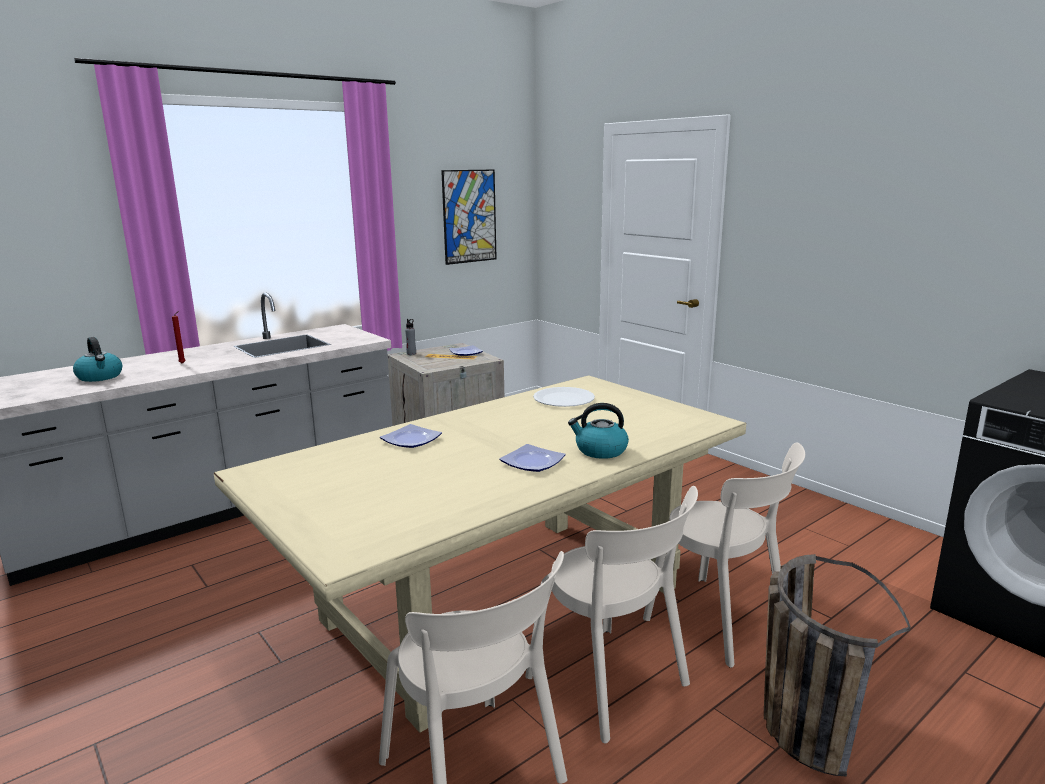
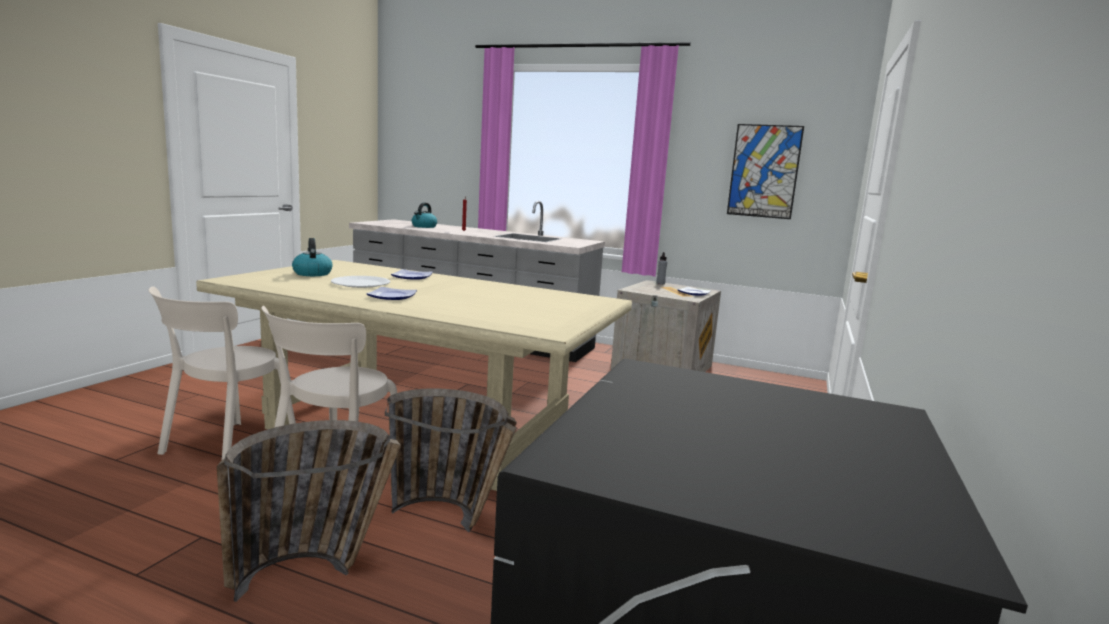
camera: 60 degrees right, 5 degrees down
(564, 399) = (548, 297): white plate -> white plate (361, 283)
(600, 450) = (432, 307): kettle -> kettle (312, 273)
(721, 622) = (454, 519): beige chair -> basket

